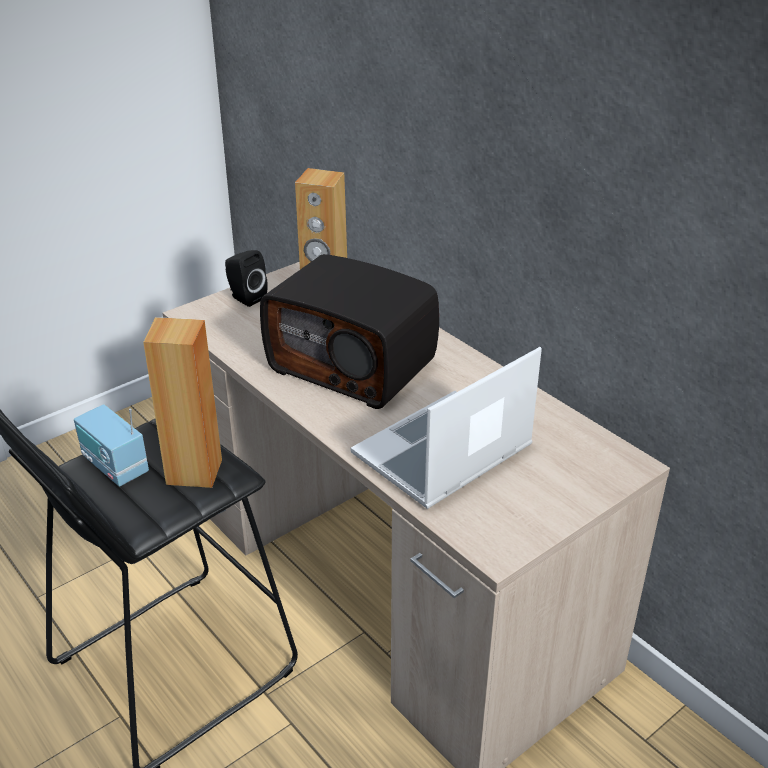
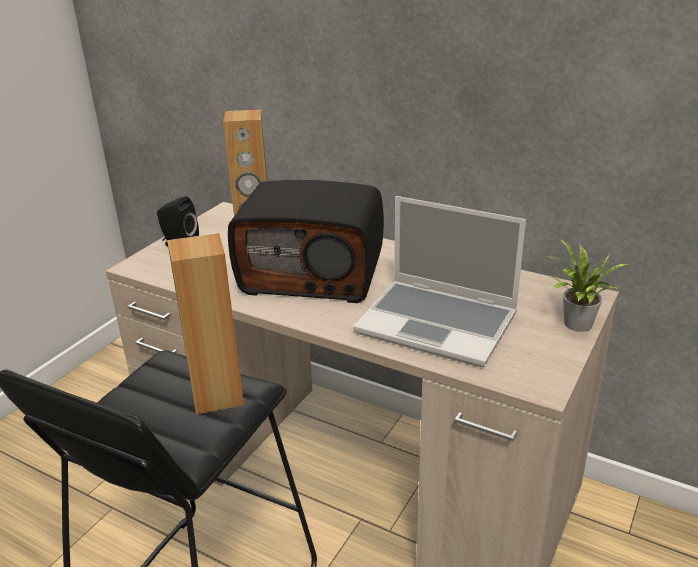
camera: 20 degrees left, 5 degrees down
(114, 466) = (132, 411): radio -> none
(442, 454) = (439, 324): laptop -> laptop turned 90 degrees counterclockwise
(586, 494) = (575, 325): none -> potted plant

